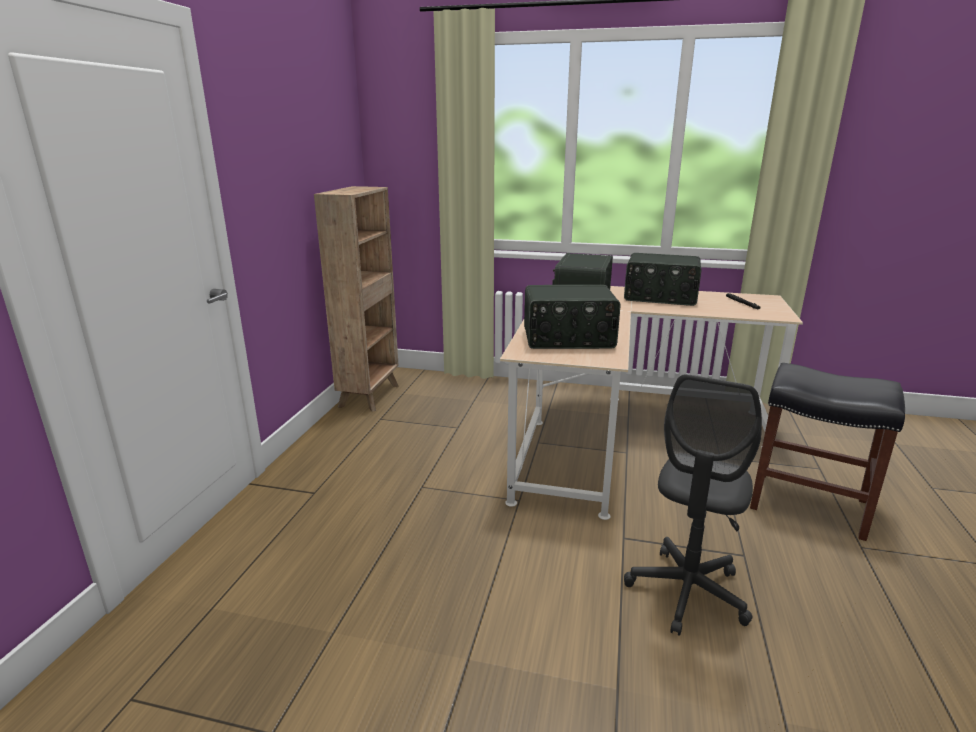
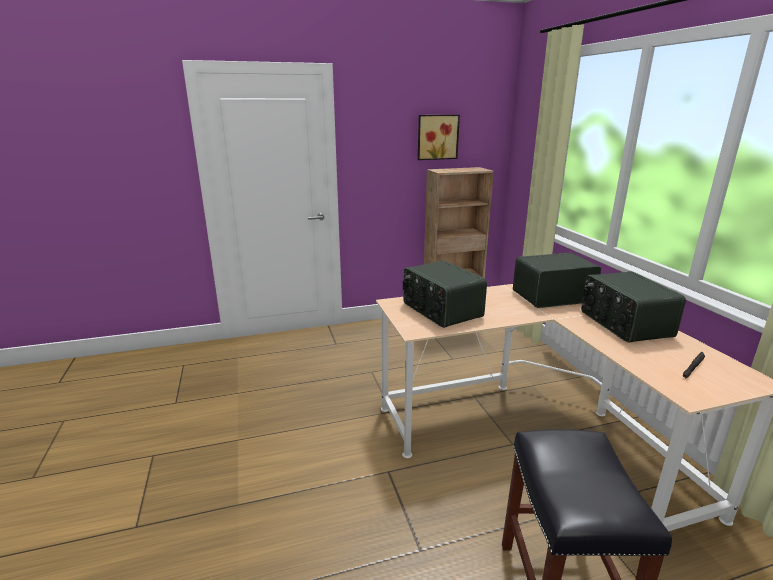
camera: 60 degrees right, 0 degrees up
(311, 145) = (437, 137): none -> picture
(687, 592) = (346, 520): grey office chair -> none

